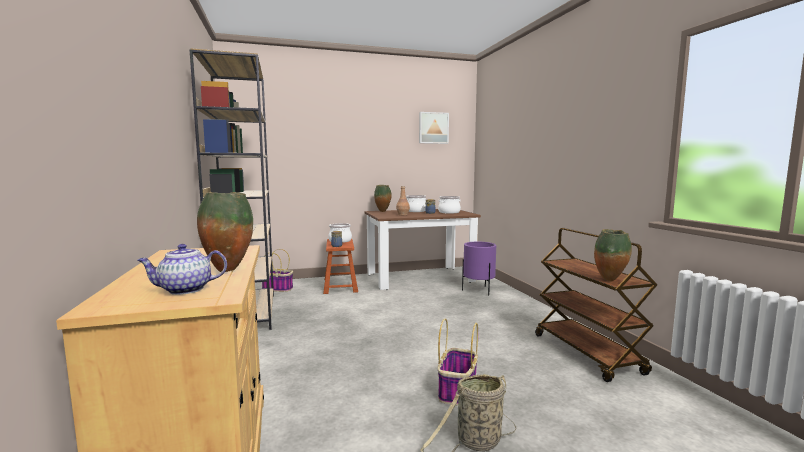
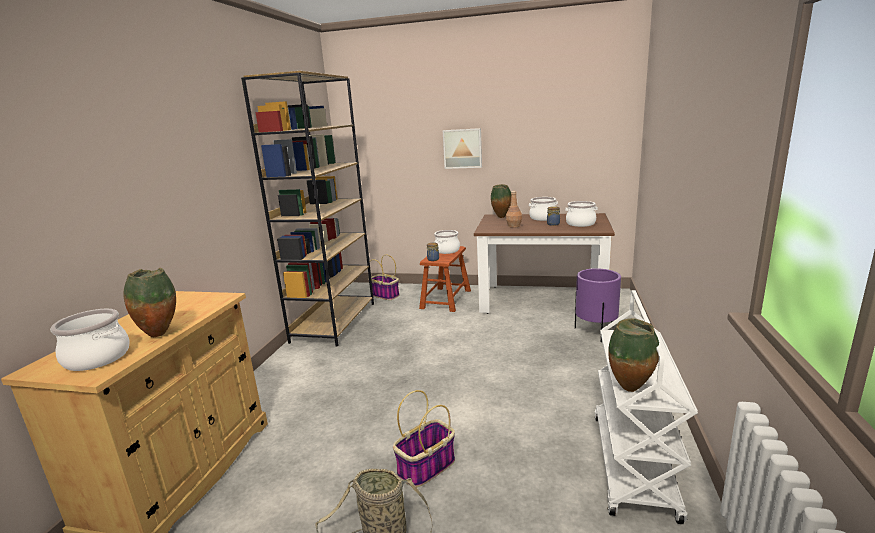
camera: 30 degrees right, 10 degrees up
(184, 290) = (96, 358): teapot -> cooking pot
(433, 128) = (577, 105): picture -> picture (462, 148)
(587, 354) = (633, 465): brown cart -> white cart

